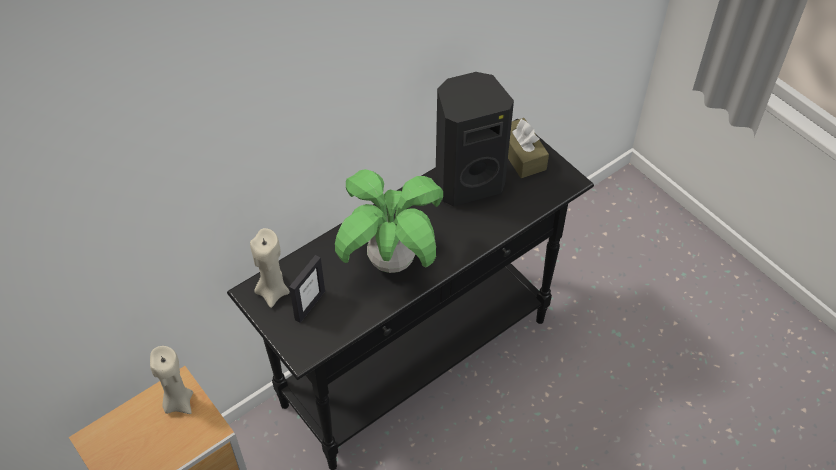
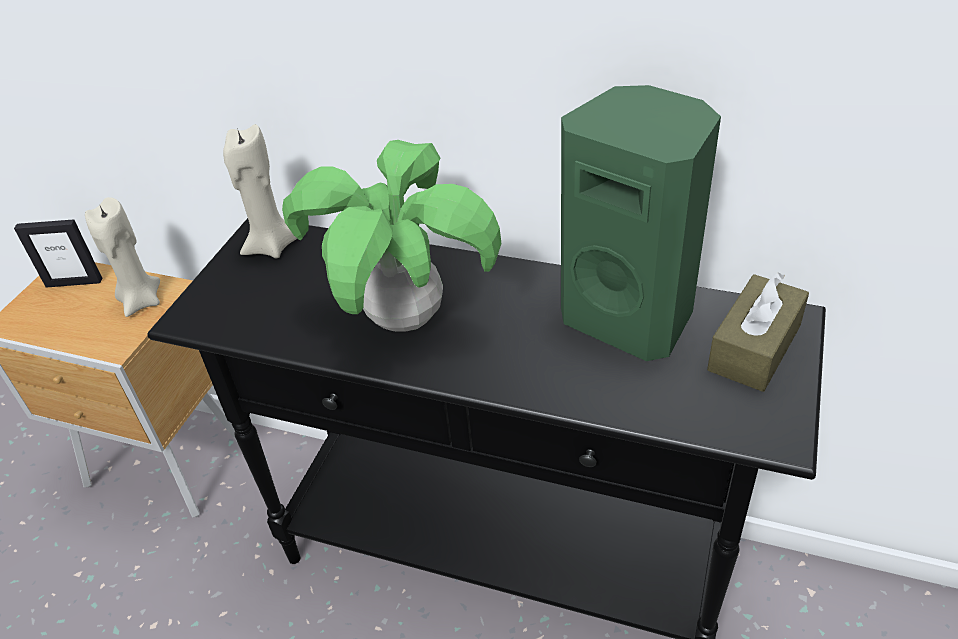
camera: 60 degrees right, 10 degrees down
(309, 305) = (271, 284): picture frame -> picture frame (74, 282)
(467, 181) = (630, 316): black speaker -> green speaker

